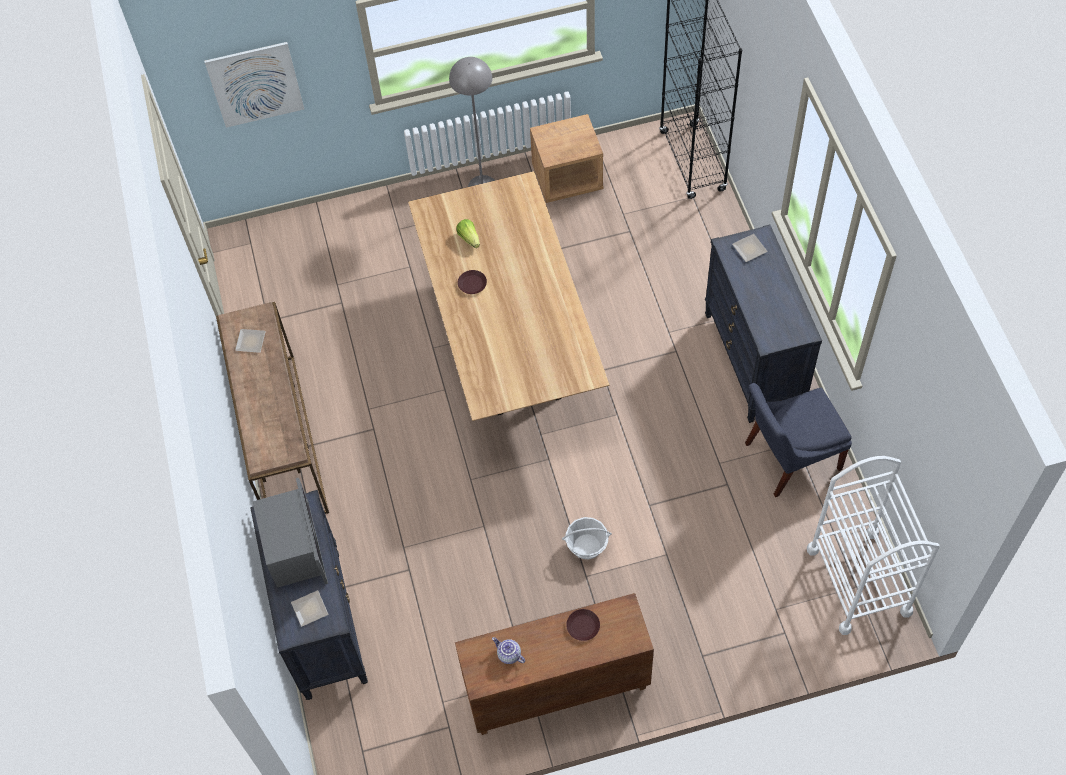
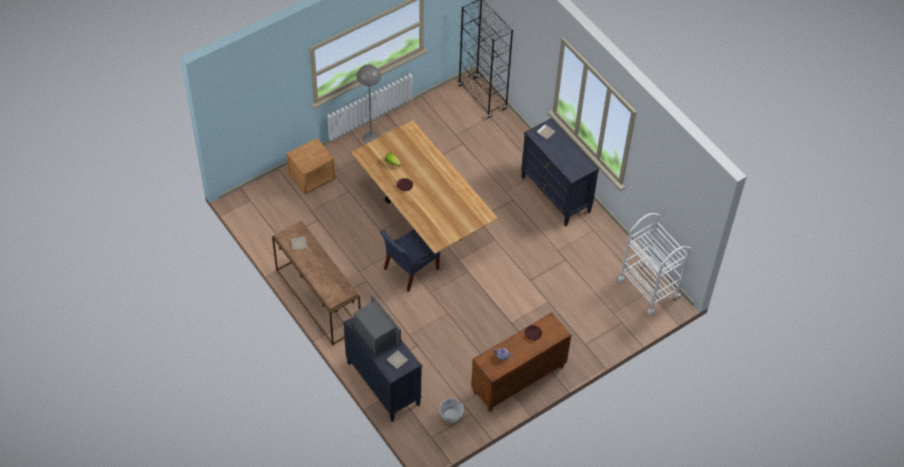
camera: 25 degrees left, 5 degrees down
(255, 84) = (257, 105): picture -> none
(567, 178) = (417, 122): brown nightstand -> brown nightstand (312, 177)
(587, 546) = (506, 308): basket -> basket (451, 415)
(788, 457) = (592, 238): blue chair -> blue chair (409, 270)

